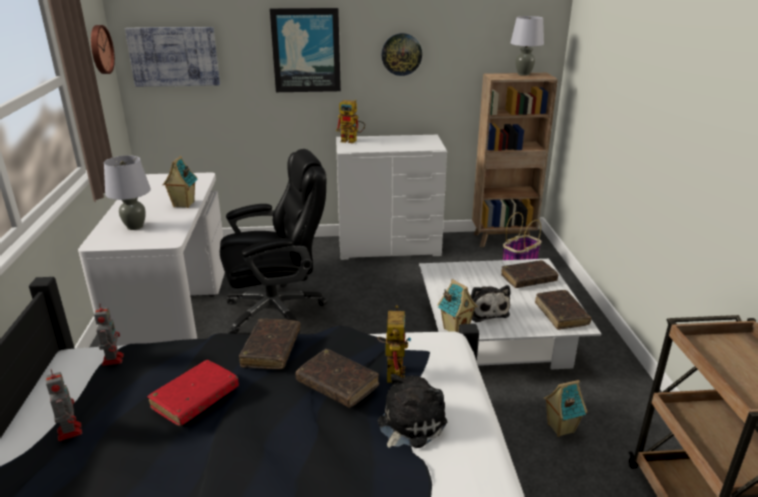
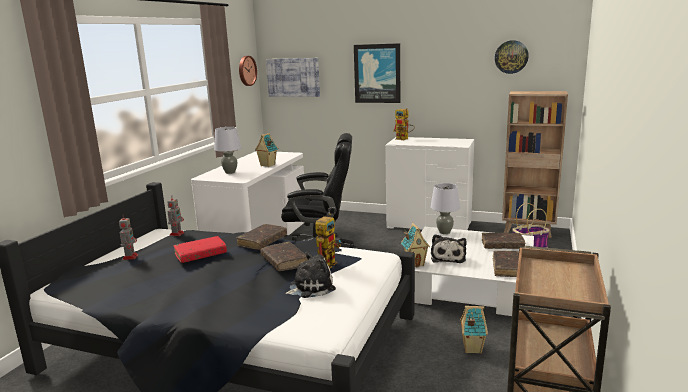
camera: 25 degrees right, 10 degrees down
(401, 54) = (446, 76): wall clock -> wall clock (511, 57)
(524, 74) = (543, 91): grey table lamp -> grey table lamp (444, 232)

